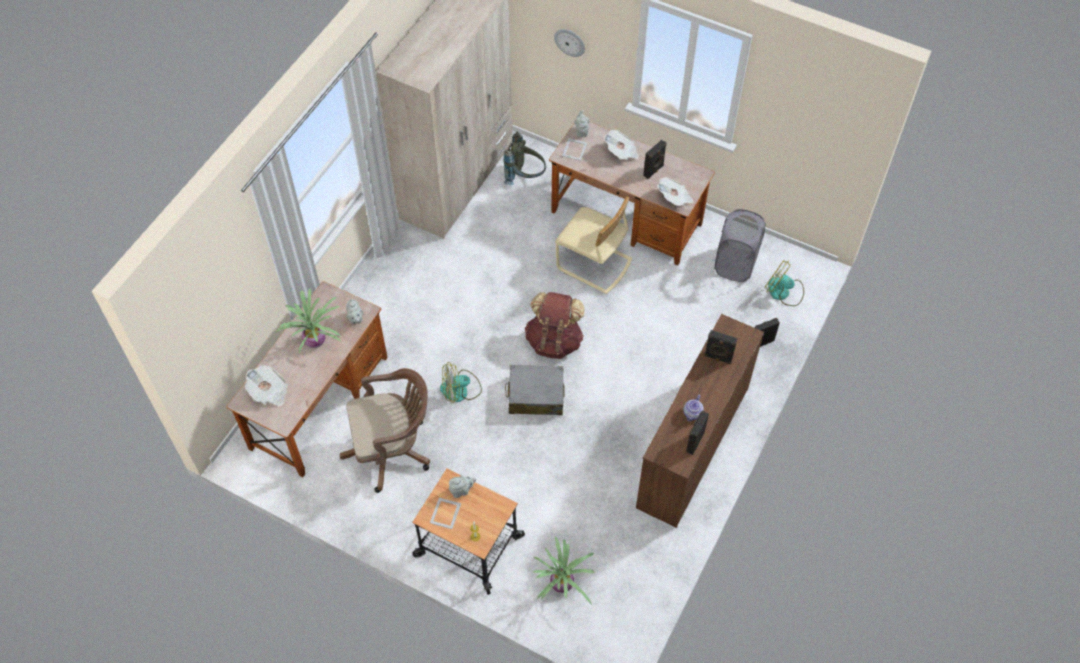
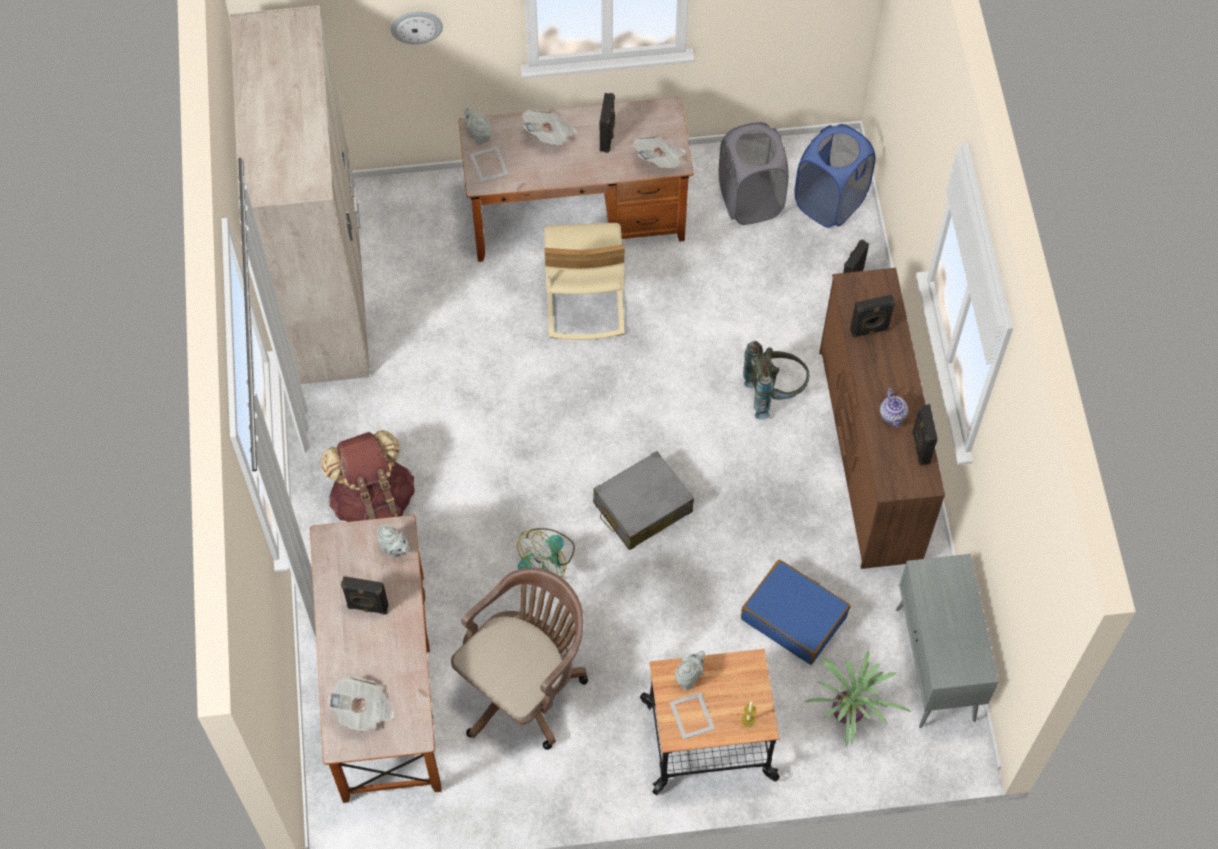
camera: 35 degrees left, 5 degrees up
(316, 340) = (367, 607): potted plant -> black speaker
(525, 177) = (408, 233): grey backpack -> grey backpack (774, 392)
(554, 341) = (611, 425): brown backpack -> brown backpack (373, 499)
(574, 510) = (794, 617): none -> blue suitcase
(594, 265) = (583, 299): beige chair -> beige chair turned 90 degrees clockwise
(636, 592) = (935, 666): none -> grey cabinet
(783, 292) = (830, 202): fan -> blue laundry basket

